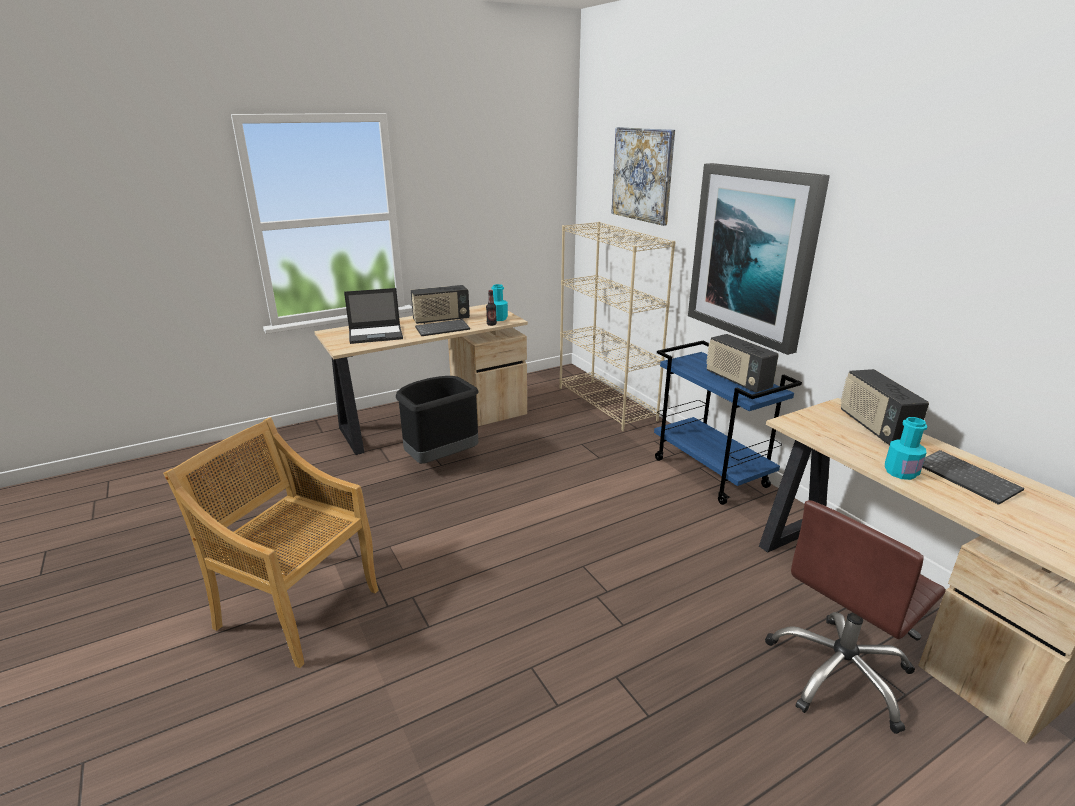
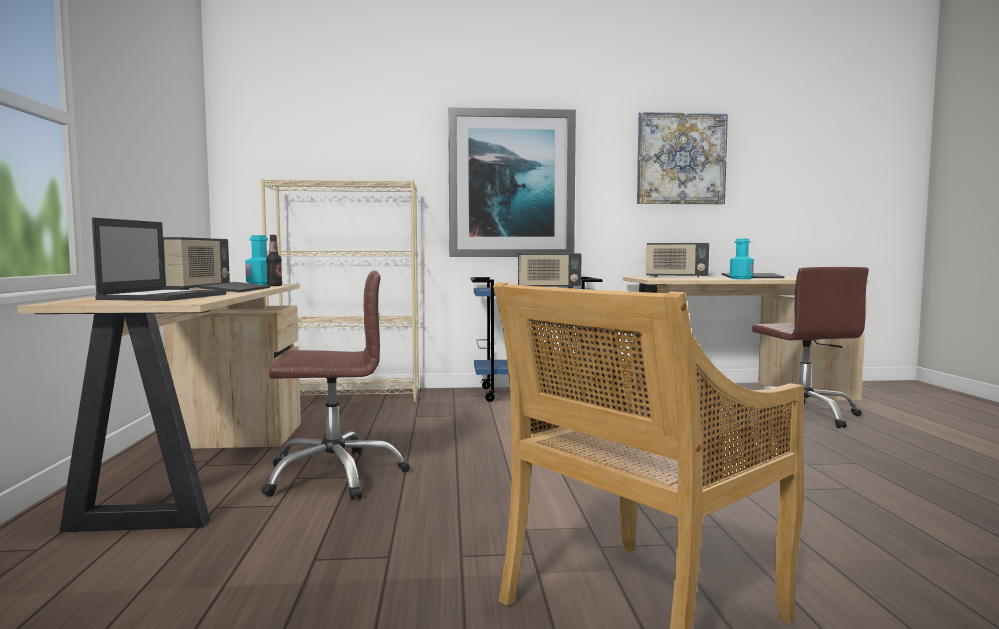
camera: 65 degrees left, 20 degrees down
(440, 460) = (334, 475): black trash can -> brown office chair
(642, 174) = (344, 127): picture -> picture (681, 159)

